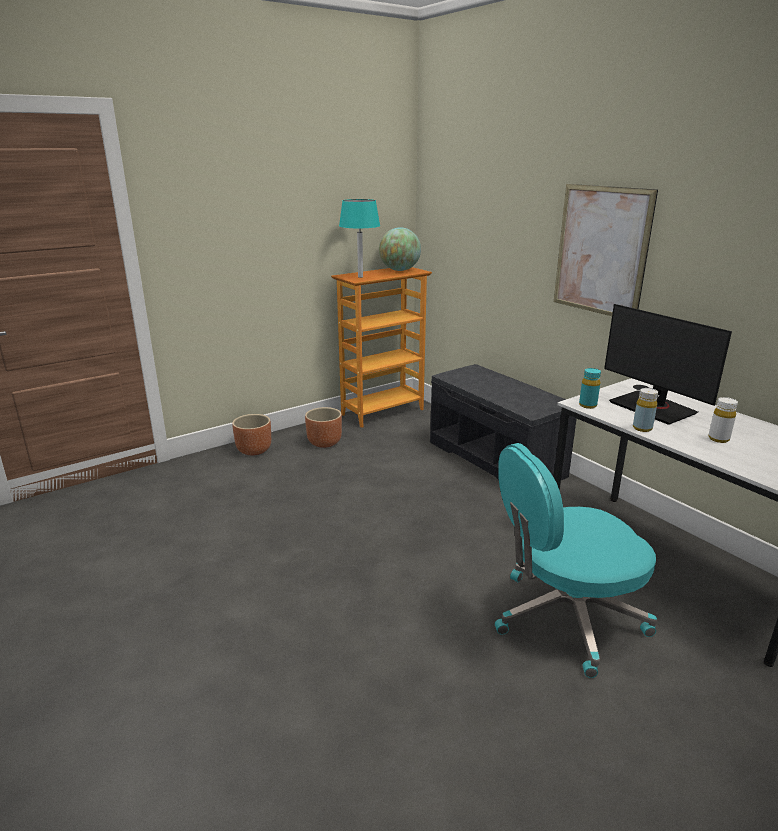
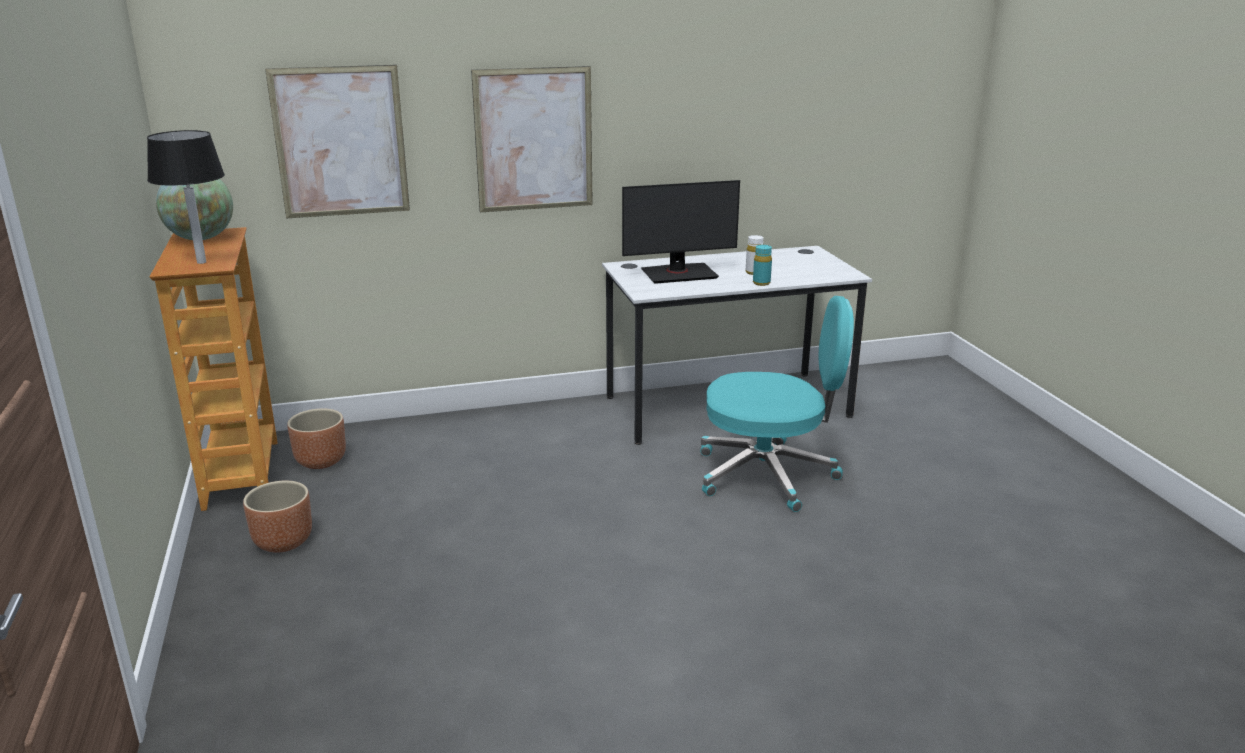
camera: 70 degrees left, 0 degrees up
(253, 450) = (227, 616): brown planter -> brown planter (321, 462)
(360, 277) = (201, 262): turquoise table lamp -> black table lamp
(487, 228) = (340, 142): none -> picture
(497, 459) = (471, 429): grey bench -> none
(565, 618) = (768, 475): turquoise office chair -> turquoise office chair turned 90 degrees counterclockwise
(587, 405) = (653, 292): turquoise bottle -> turquoise bottle (761, 283)
(642, 428) = (717, 287): yellow bottle -> none

